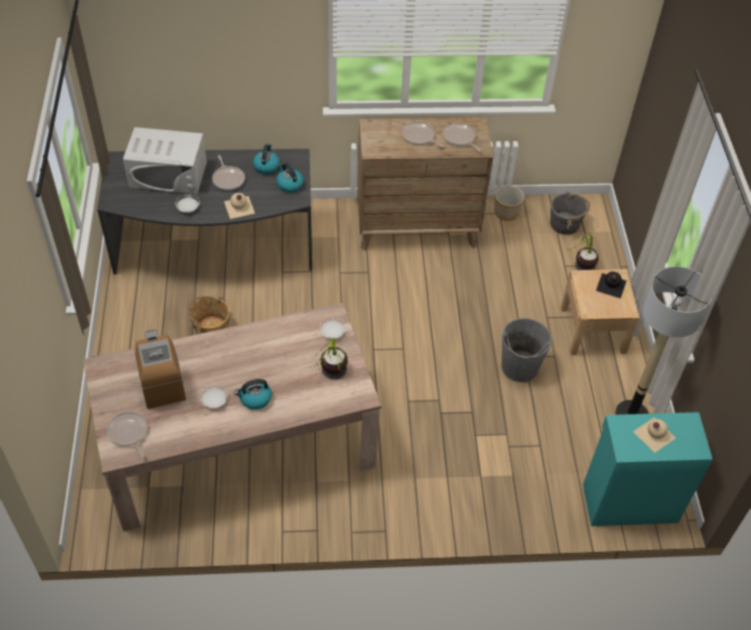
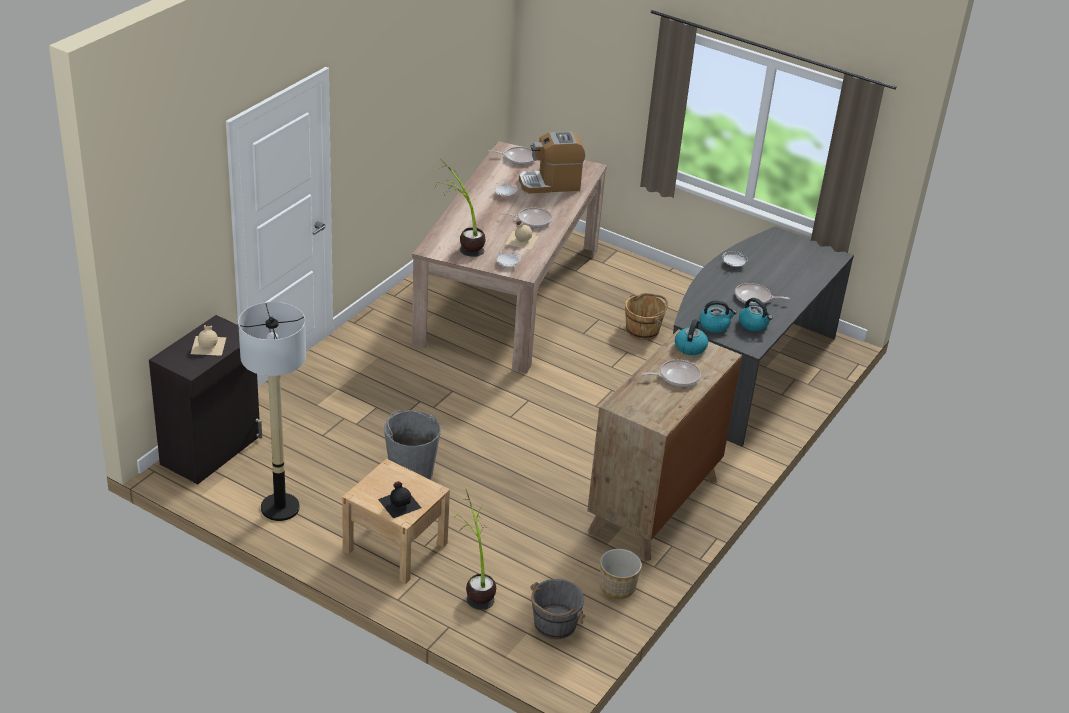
camera: 125 degrees right, 15 degrees down
(161, 380) = (550, 184): coffee machine -> coffee machine turned 150 degrees clockwise
(168, 174) = (790, 272): white microwave -> none
(239, 207) = (709, 288): beige bottle -> beige bottle (521, 239)
(255, 399) = (486, 209): kettle -> kettle (690, 347)
(459, 138) = (649, 400): frying pan -> frying pan (532, 220)
(628, 501) = (212, 450): turquoise cabinet -> black cabinet

